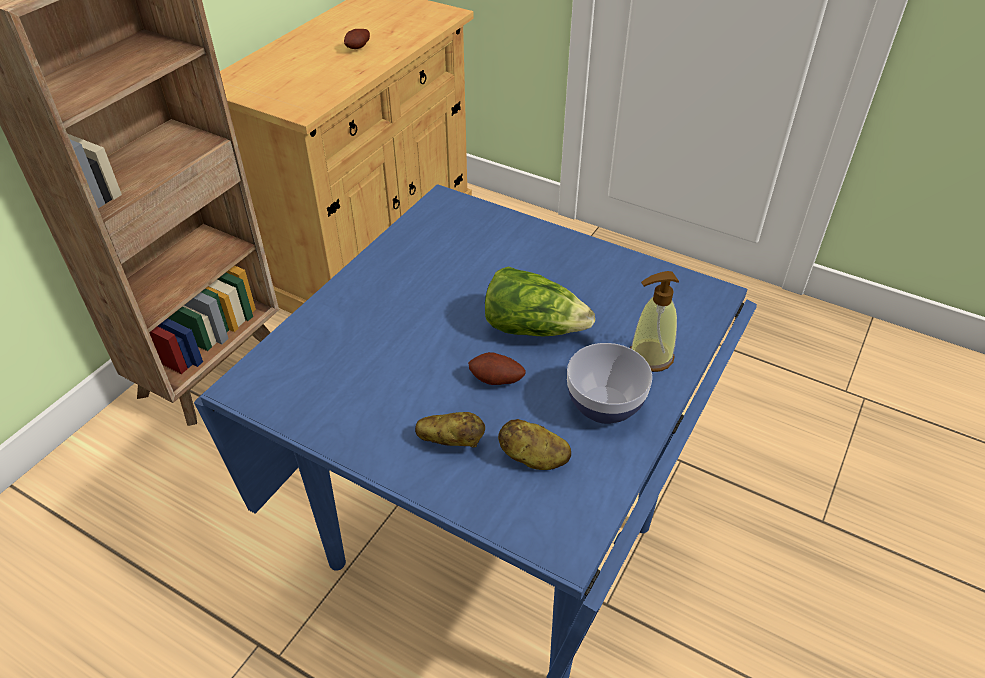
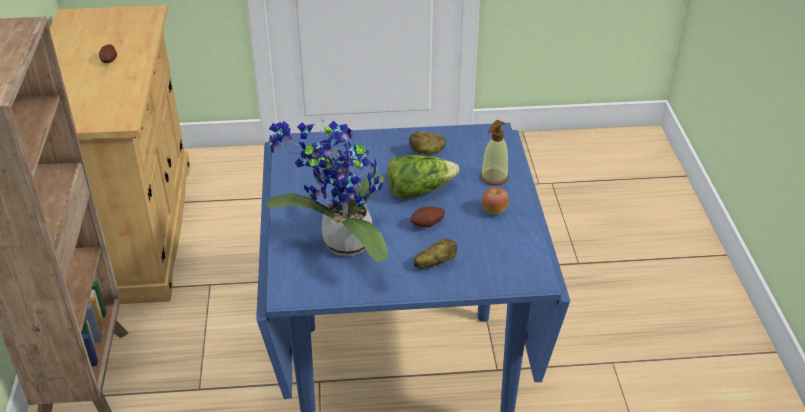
camera: 35 degrees left, 5 degrees down
(366, 355) = (341, 245): none -> potted plant
(533, 458) = (484, 251): potato -> potato (427, 151)
(604, 406) = (494, 211): bowl -> apple

